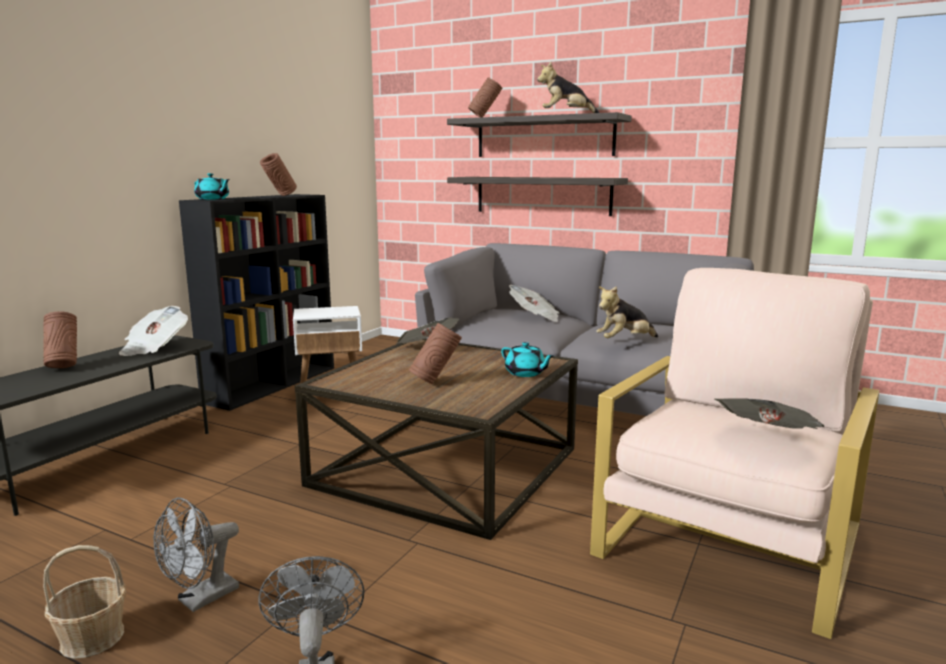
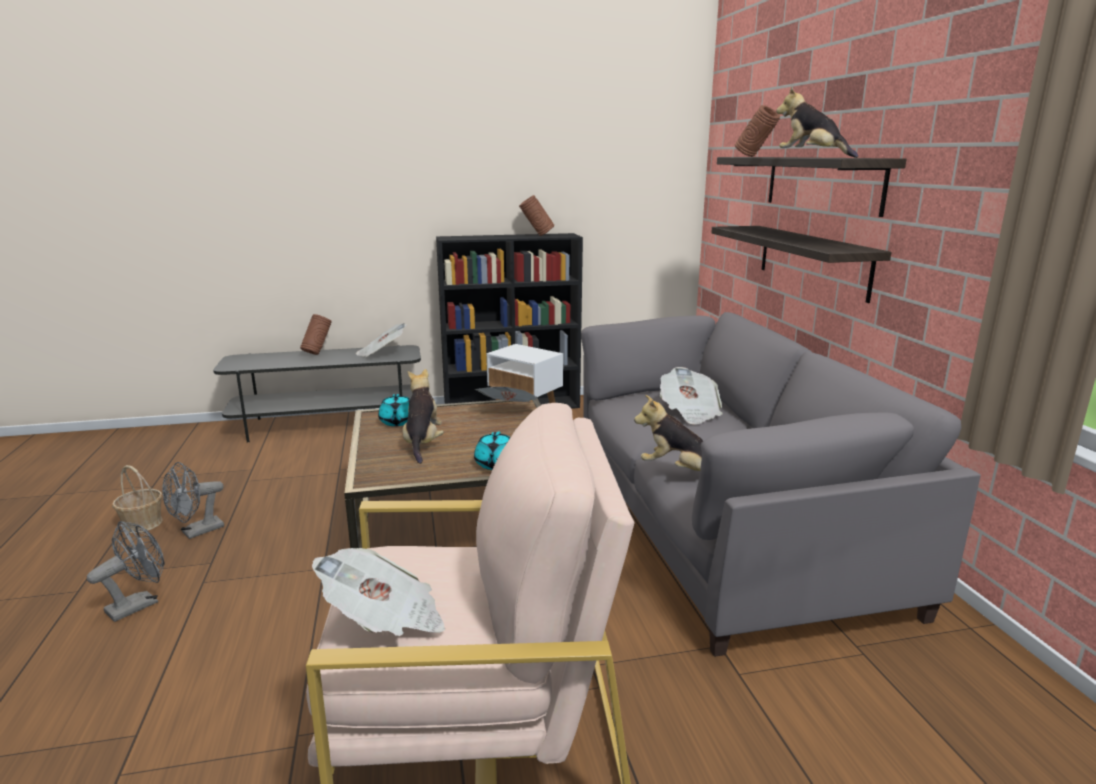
camera: 50 degrees right, 5 degrees up
(201, 599) = (197, 532): grey fan -> grey fan turned 45 degrees counterclockwise
(213, 199) = (456, 237): turquoise teapot -> turquoise teapot (397, 422)
(435, 382) = (422, 443): brown vase -> plush toy

